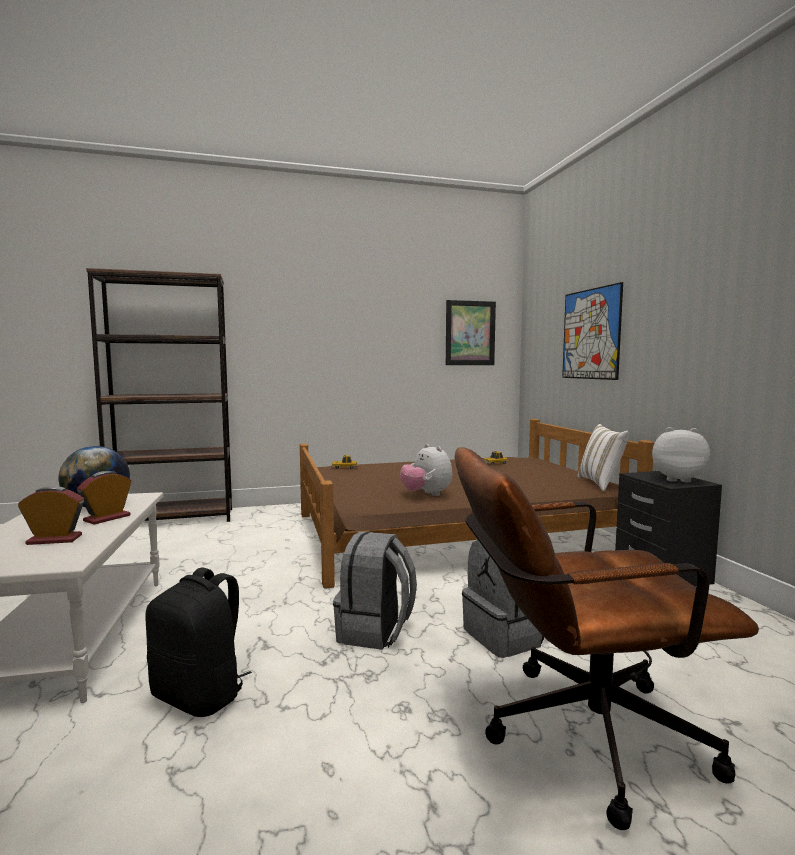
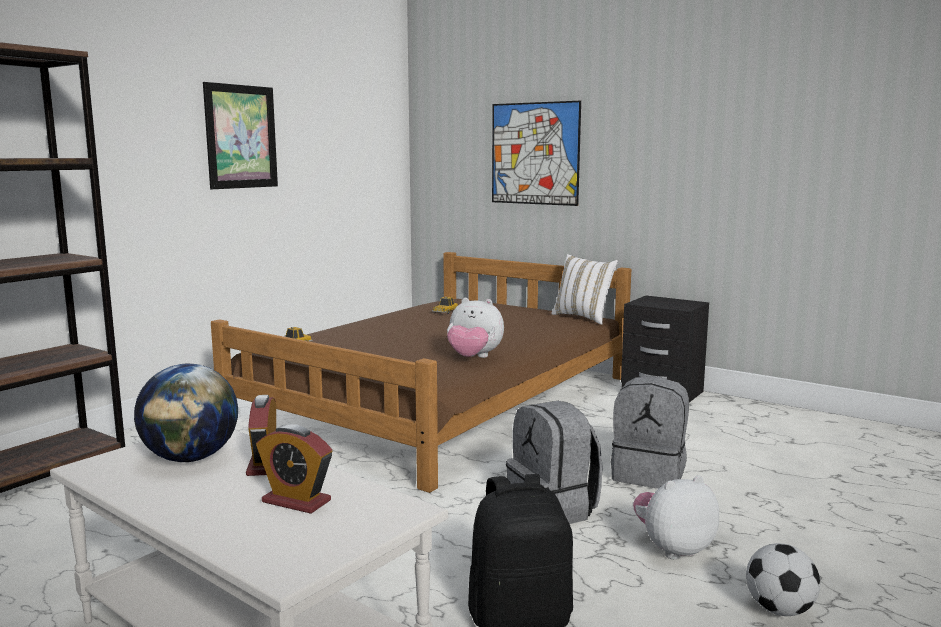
camera: 40 degrees left, 5 degrees up
(54, 540) = (296, 501): alarm clock -> alarm clock turned 105 degrees counterclockwise
(377, 816) = (779, 610): none -> football
(470, 333) = (362, 144): picture -> picture (241, 137)
(576, 735) = (789, 516): brown office chair -> none
(677, 479) = (674, 302): plush toy -> plush toy (673, 549)

